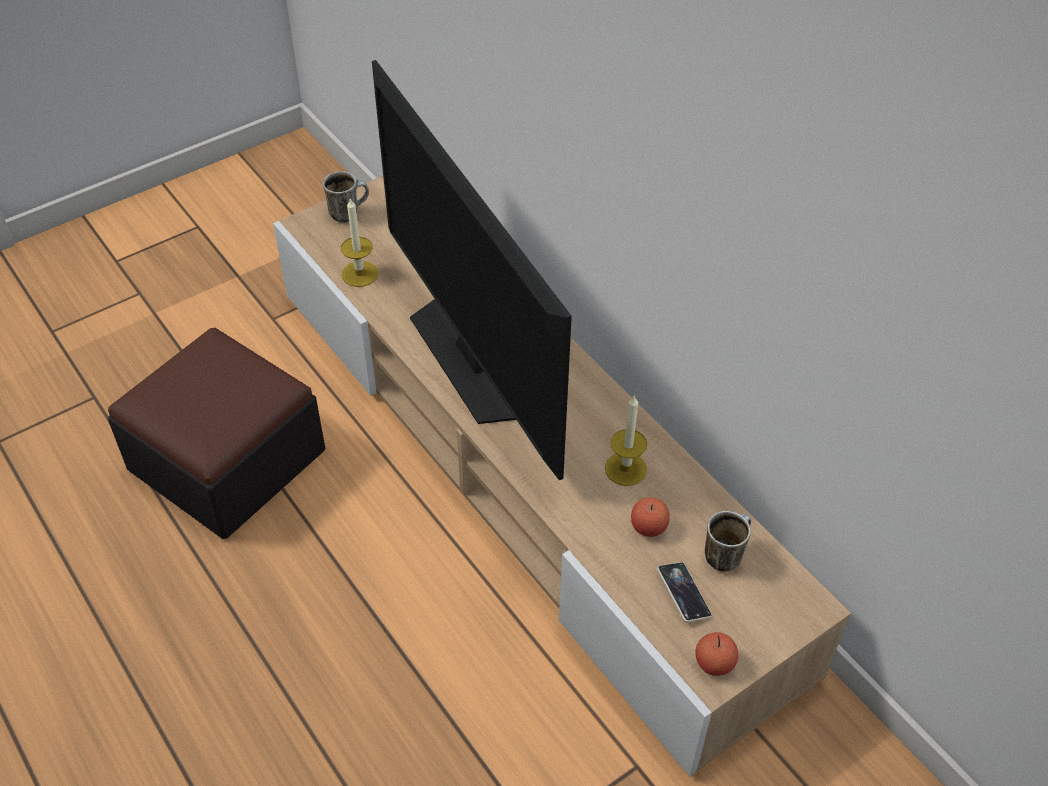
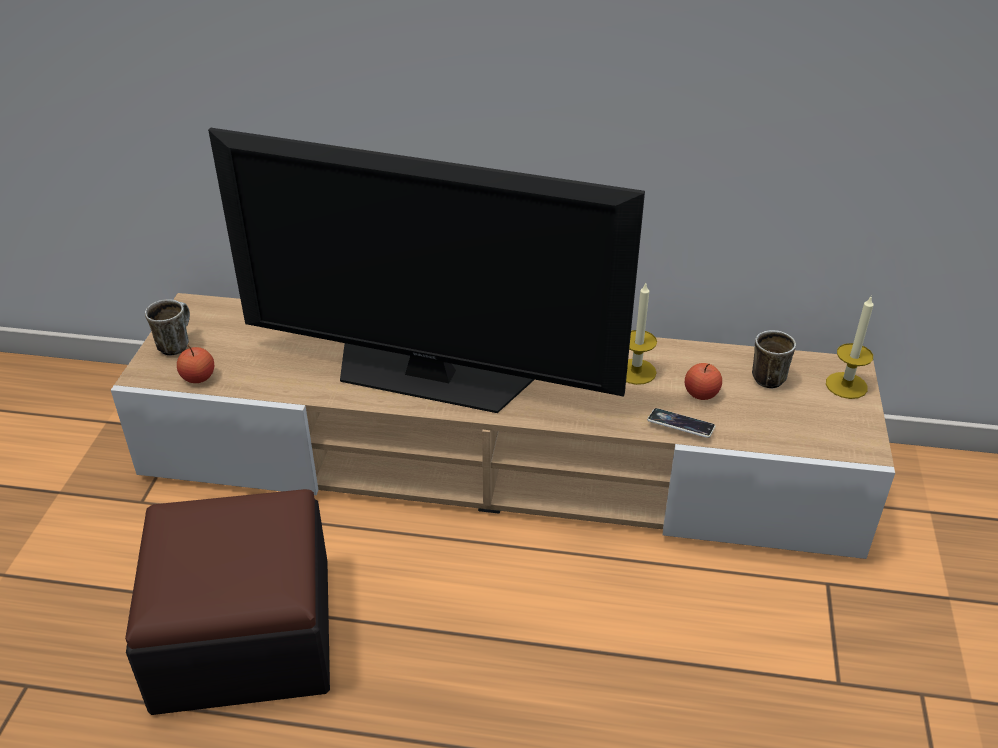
camera: 45 degrees left, 10 degrees down
(360, 274) = (250, 378): candle -> candle (846, 385)
(683, 594) = (779, 415): phone -> phone (680, 426)
(714, 663) = (853, 439): apple -> apple (198, 377)

